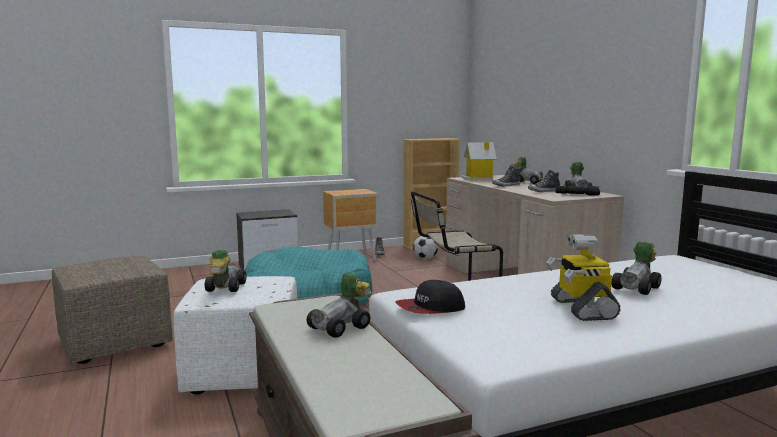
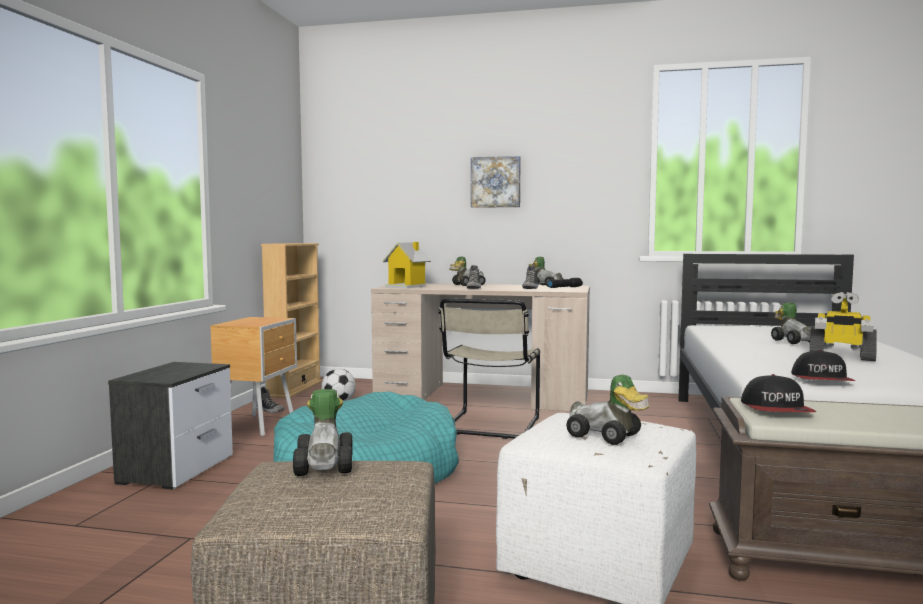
camera: 55 degrees left, 5 degrees down
(308, 307) = (777, 410): none -> cap
(342, 327) = (860, 410): toy car -> toy car (326, 464)
(568, 87) = (495, 182): none -> picture

